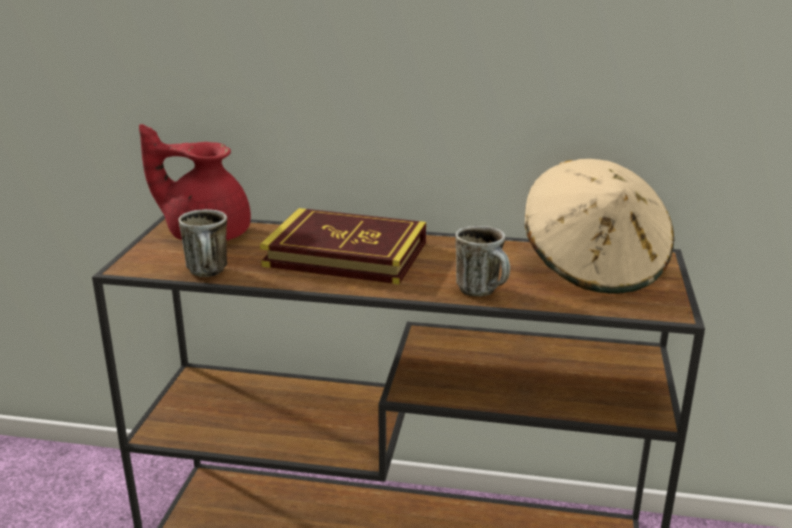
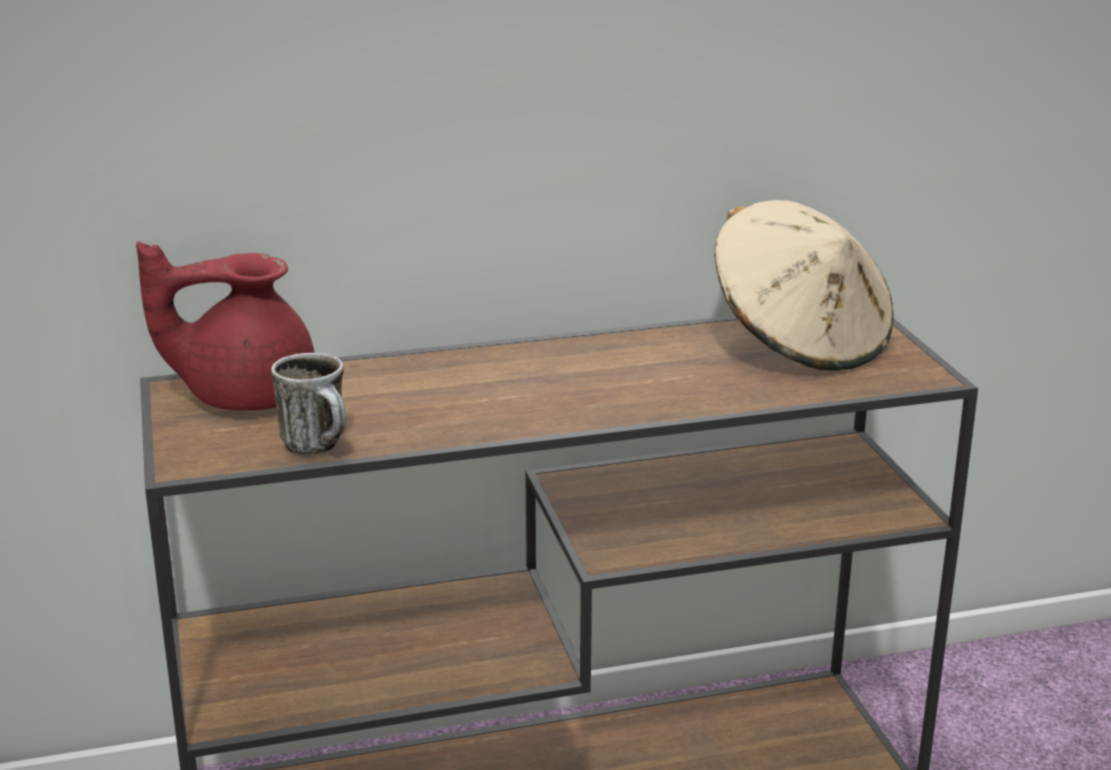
camera: 25 degrees left, 0 degrees up
(346, 254) = (479, 385): book -> none
(484, 292) = (703, 397): mug -> none

